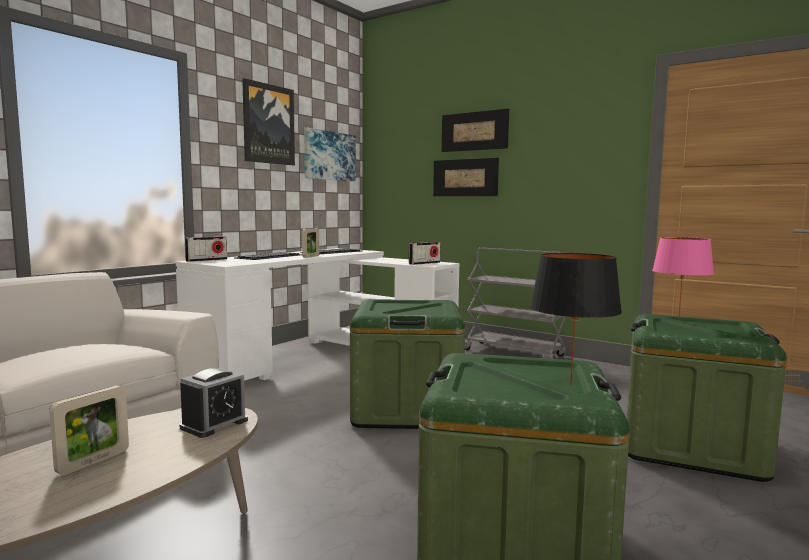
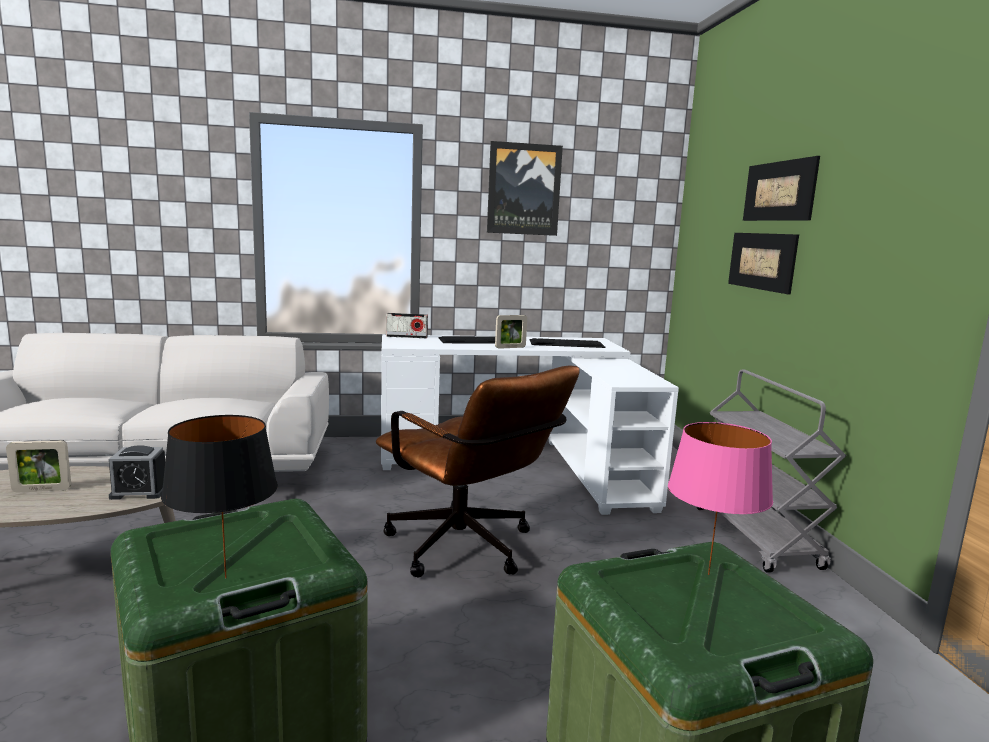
camera: 45 degrees right, 5 degrees up
(329, 156) = (617, 222): picture -> none
(407, 409) = (468, 550): green storage box -> brown office chair
(424, 263) = (628, 379): radio -> none

